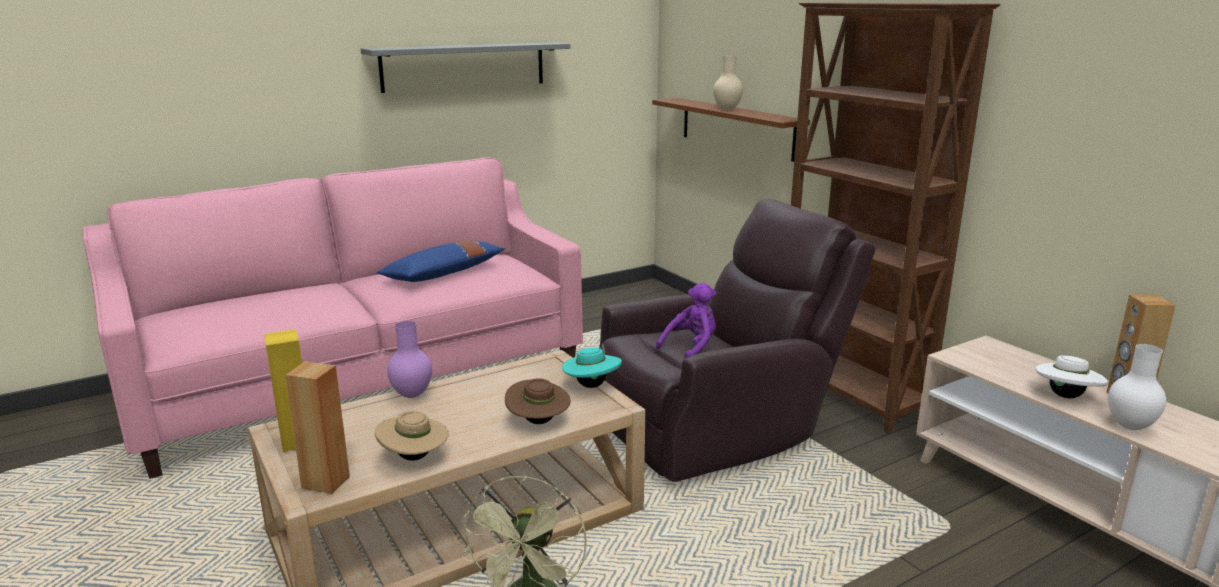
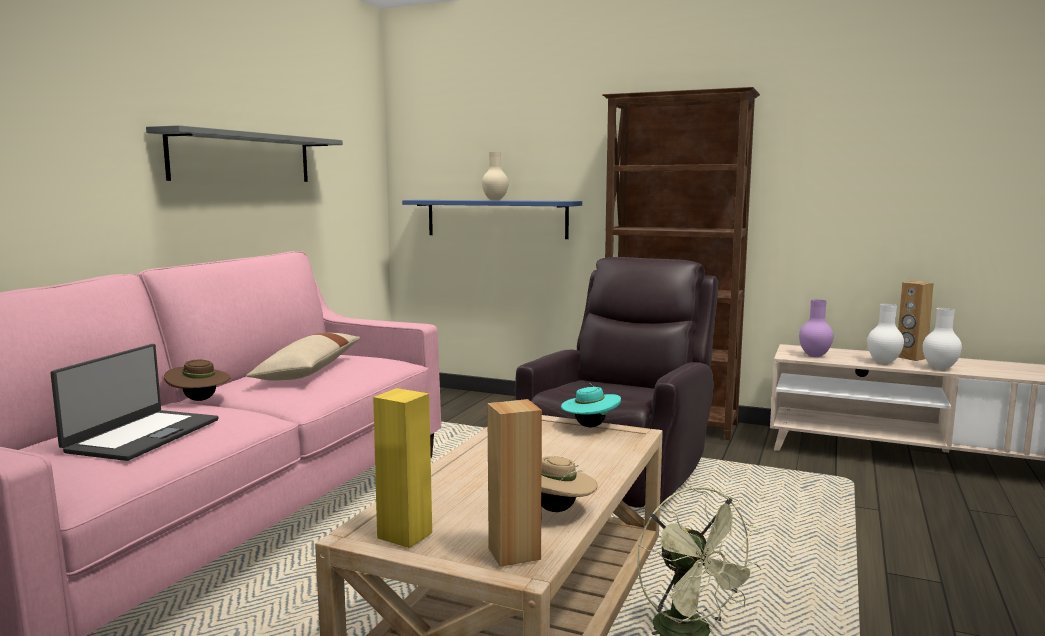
camera: 35 degrees left, 10 degrees down
(254, 312) = (142, 435): none -> laptop
(413, 395) = (447, 470): purple vase -> purple vase (815, 356)
(444, 274) = (309, 371): blue pillow -> beige pillow
(538, 422) = (601, 458): brown hat -> brown hat (199, 400)
(691, 348) = (609, 389): purple plush toy -> none
(736, 128) = (496, 218): brown shelf -> blue shelf
(1066, 396) = (884, 362): white hat -> white vase

